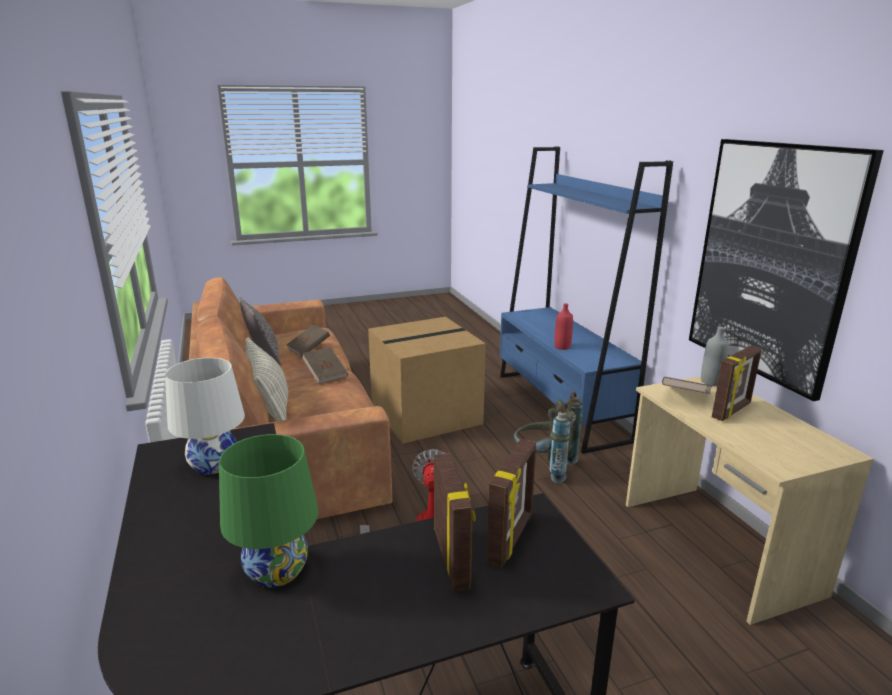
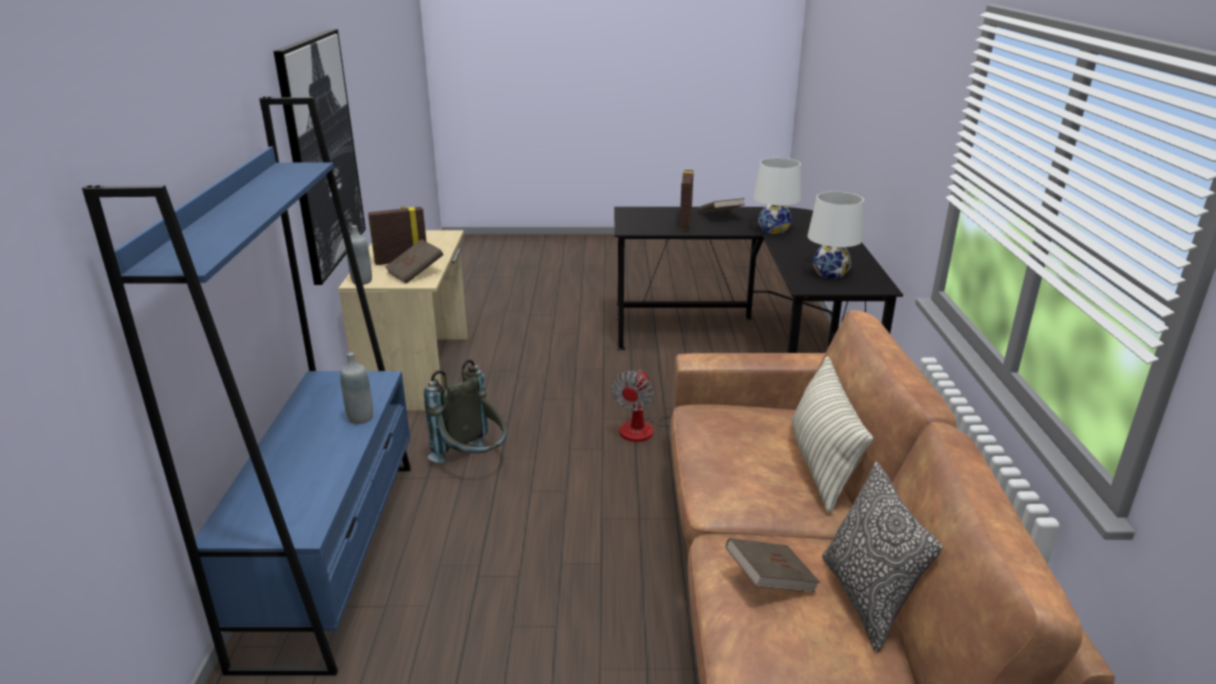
camera: 160 degrees left, 5 degrees up
(277, 570) = (773, 230): green table lamp -> white table lamp
(325, 374) = (738, 492): brown book -> brown book (720, 216)
(426, 413) = (557, 593): cardboard box -> none
(511, 538) = (650, 224): picture frame -> none
(562, 347) = (360, 418): red bottle -> grey bottle

